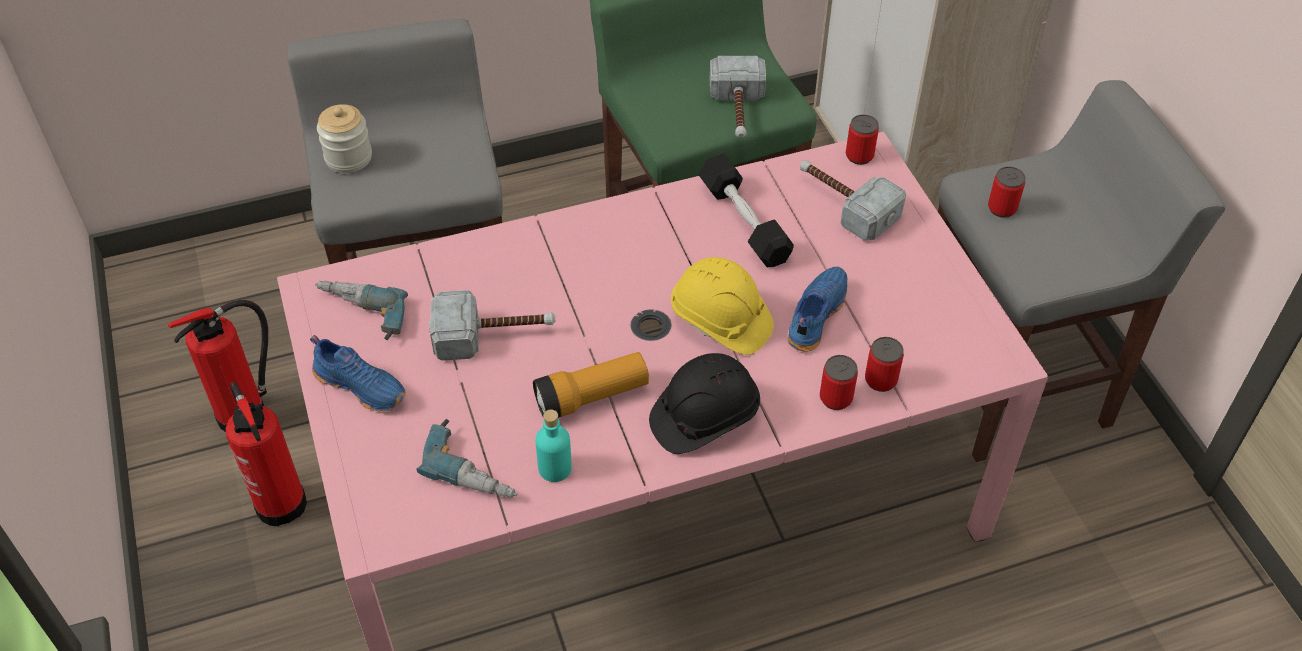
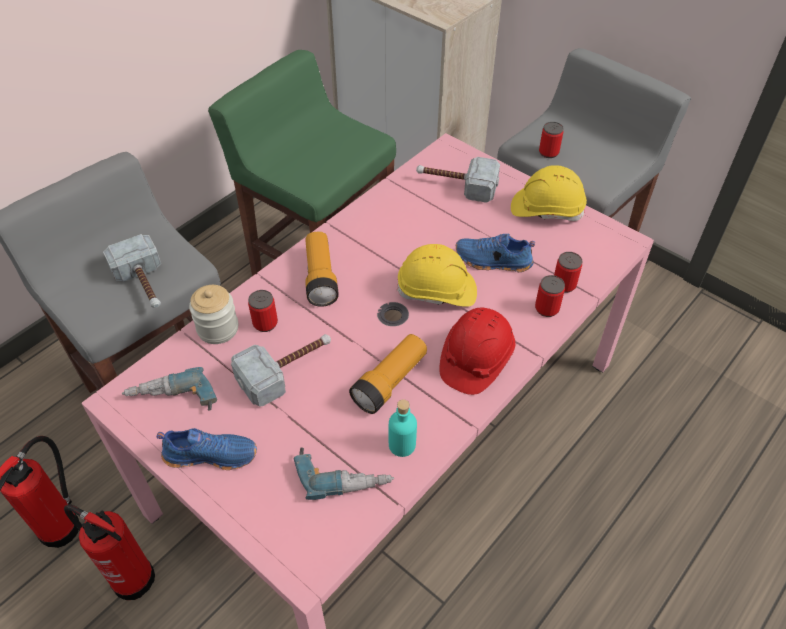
camera: 30 degrees left, 0 degrees up
(348, 157) = (80, 289): jar -> jar (218, 328)
(600, 249) = (320, 277): none -> flashlight
(704, 417) = (475, 360): black hard hat -> red hard hat
(737, 111) = (344, 154): hammer -> hammer (144, 285)
(744, 222) = (403, 221): black dumbbell -> none
(814, 315) = (493, 261): blue shoe -> blue shoe turned 75 degrees counterclockwise
(859, 156) = (443, 152): can -> can (265, 323)
(936, 279) = (546, 209): none -> yellow hard hat

